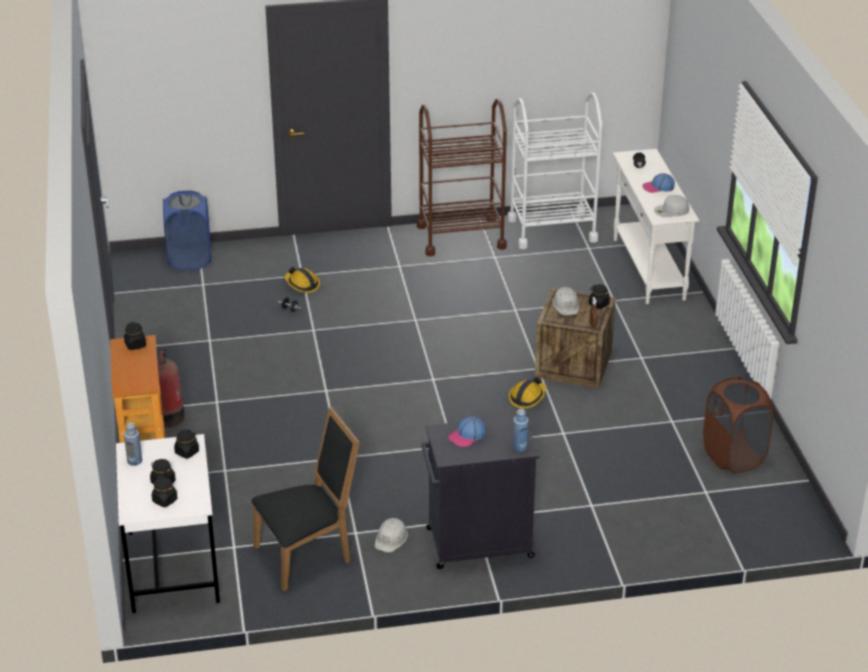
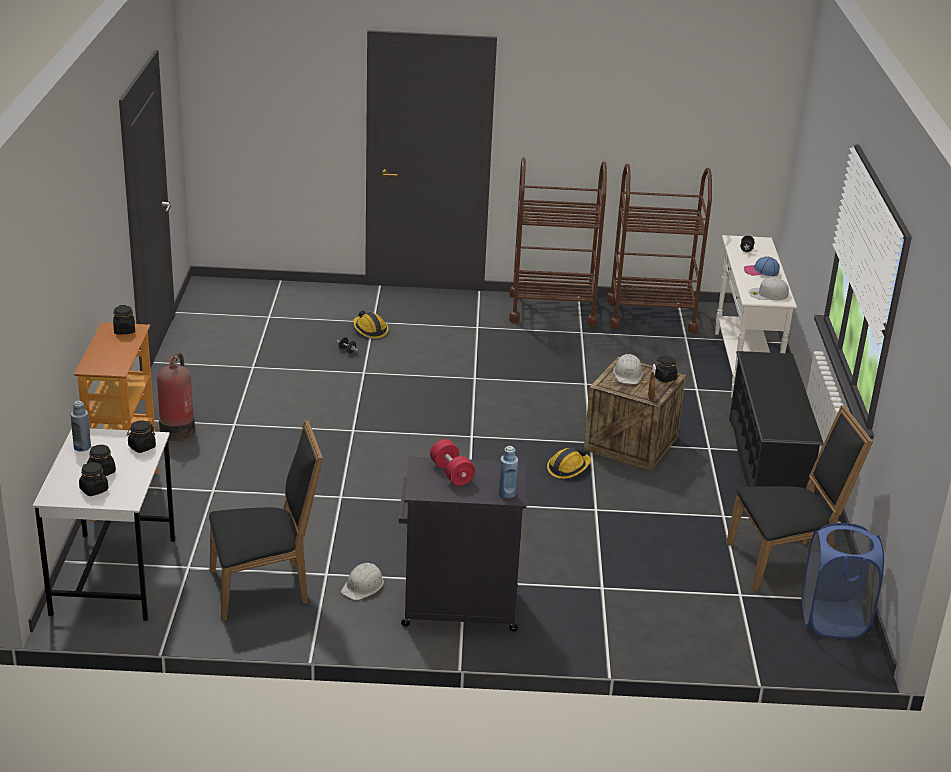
camera: 10 degrees right, 5 degrees down
(190, 259) = (266, 293): blue laundry basket -> blue laundry basket (833, 620)
(467, 436) = (452, 473): cap -> red dumbbell
(552, 230) = (651, 316): white cart -> brown cart
(694, 365) = (766, 463): none -> black shoe rack
(733, 456) = (784, 563): brown laundry basket -> black chair

